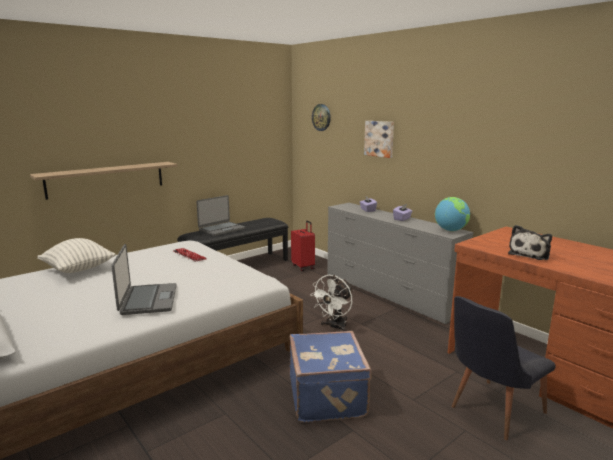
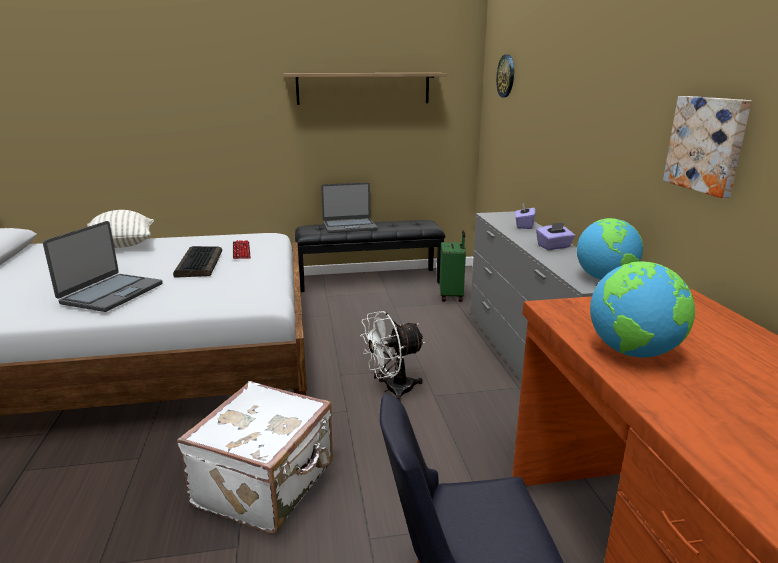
camera: 30 degrees right, 5 degrees up
(106, 179) = (208, 147): shelf -> shelf (363, 88)
(175, 268) = (199, 263): none -> keyboard
(303, 267) = (452, 296): red suitcase -> green suitcase
(328, 396) = (267, 484): blue suitcase -> white suitcase
(379, 138) = (557, 109): picture -> picture (707, 144)
(530, 254) = (633, 352): plush toy -> globe

